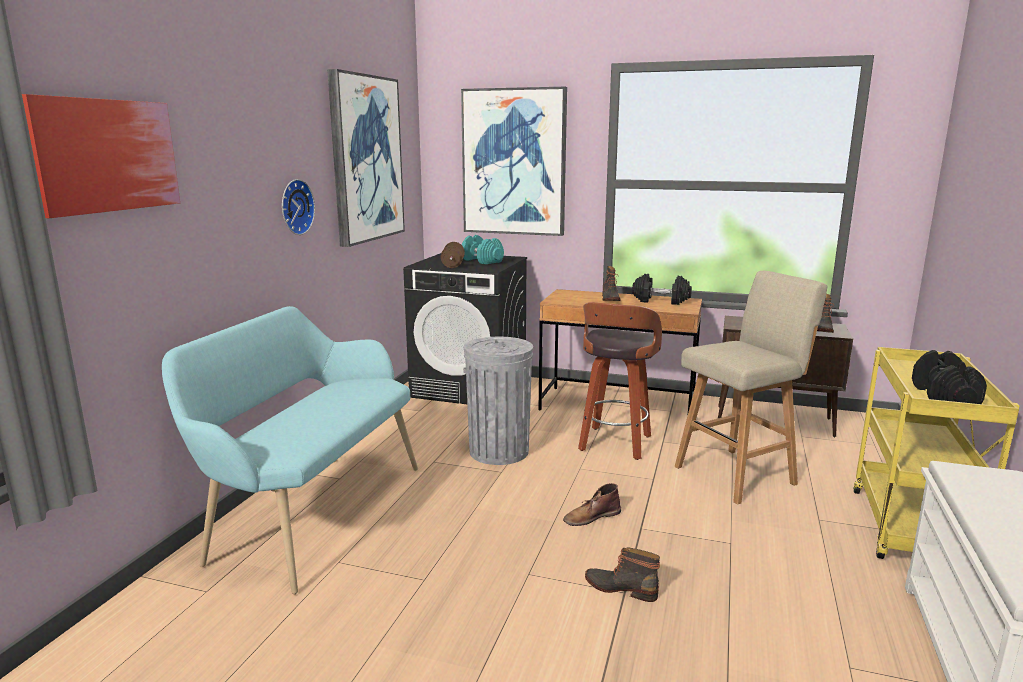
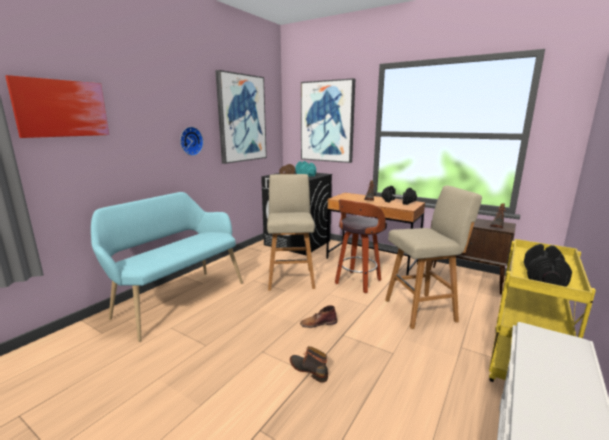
camera: 15 degrees right, 0 degrees up
(499, 451) = (291, 278): grey trash can -> beige stool

